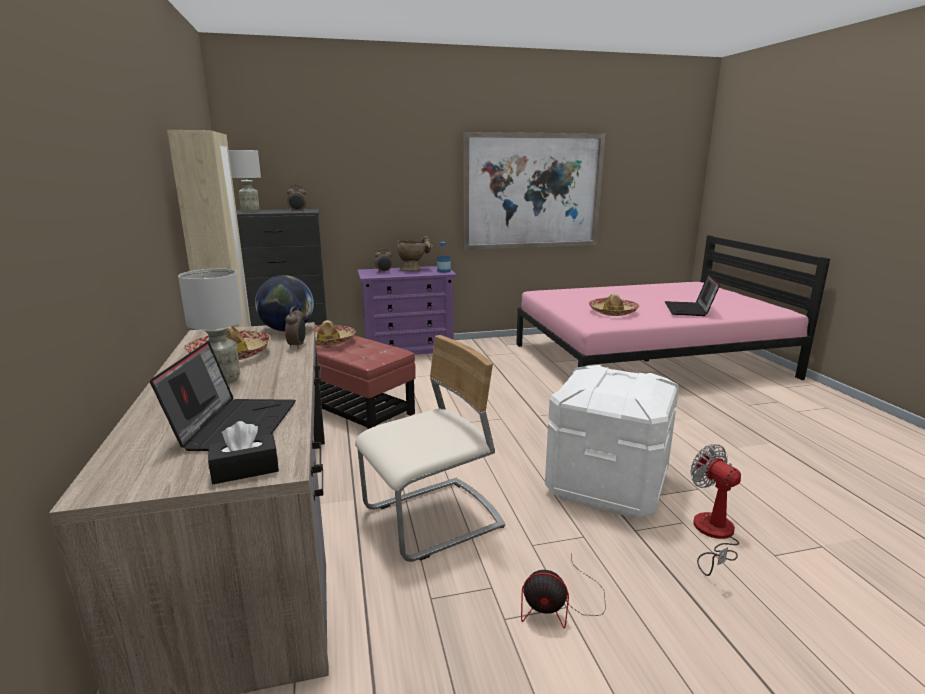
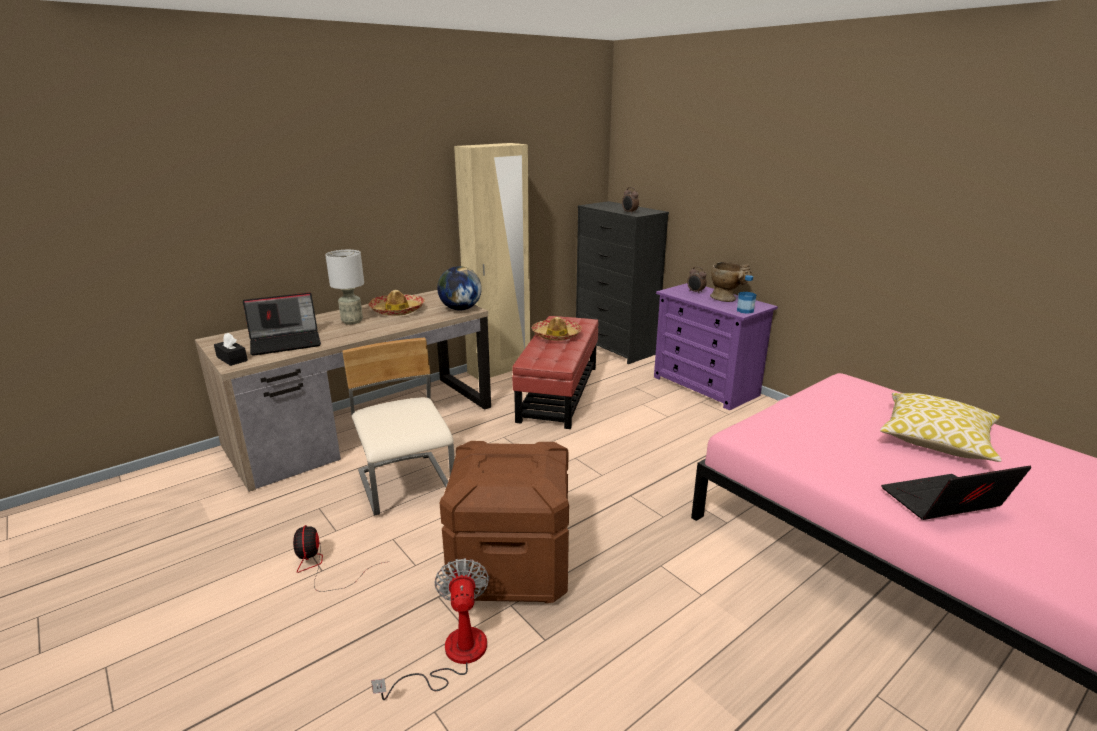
camera: 65 degrees right, 5 degrees up
(250, 211) = (608, 205): grey table lamp -> none
(297, 346) = (427, 320): alarm clock -> none
(433, 520) = (407, 485): beige chair -> beige chair turned 150 degrees counterclockwise
(532, 191) = (919, 235): picture -> none
(607, 485) = (510, 567): white storage box -> brown storage box
(613, 312) = (826, 441): hat -> none
(623, 296) = (936, 440): none -> pillow
(713, 535) = (452, 656): fan -> fan turned 45 degrees counterclockwise

